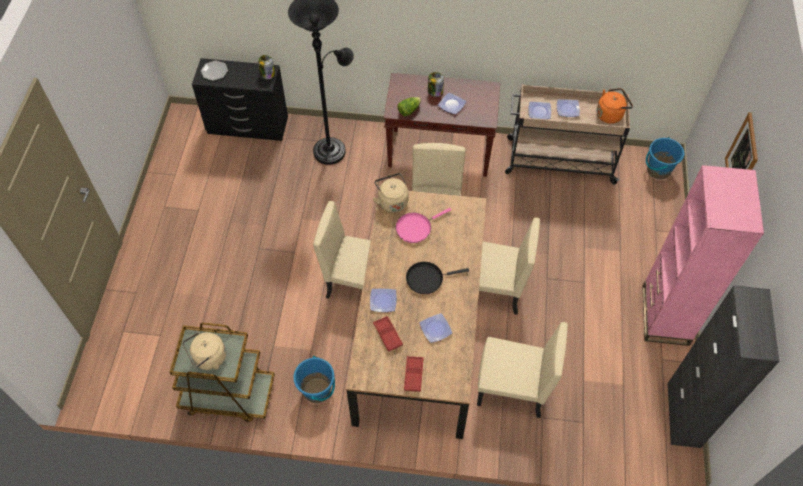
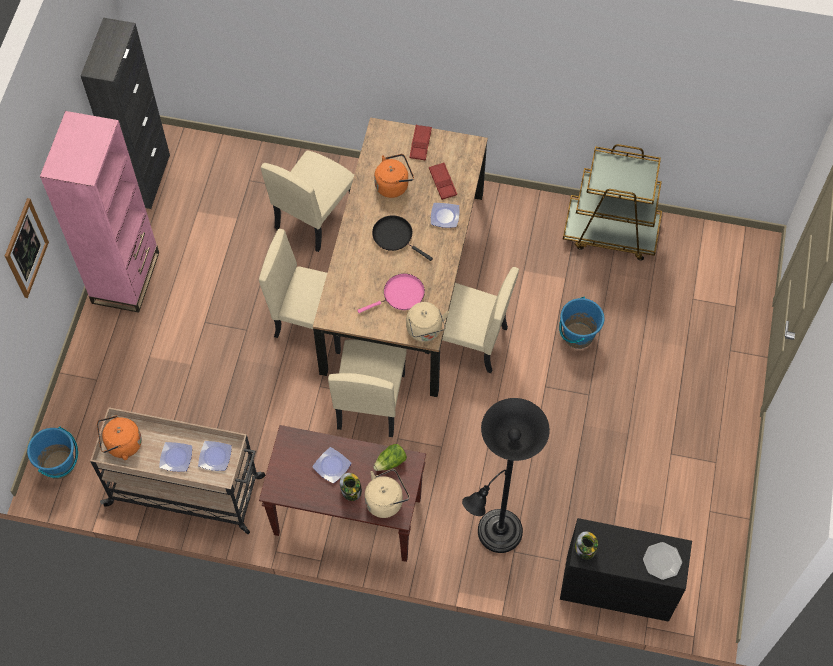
camera: 175 degrees left, 5 degrees up
(208, 358) = (624, 172): beige kettle -> beige kettle (386, 500)
(317, 390) = (517, 229): blue bucket -> blue bucket (578, 335)
(427, 278) = (395, 236): black frying pan -> black frying pan turned 135 degrees counterclockwise
(435, 329) = (393, 185): plate -> orange kettle
(512, 389) = (314, 216): beige chair -> beige chair turned 75 degrees counterclockwise

